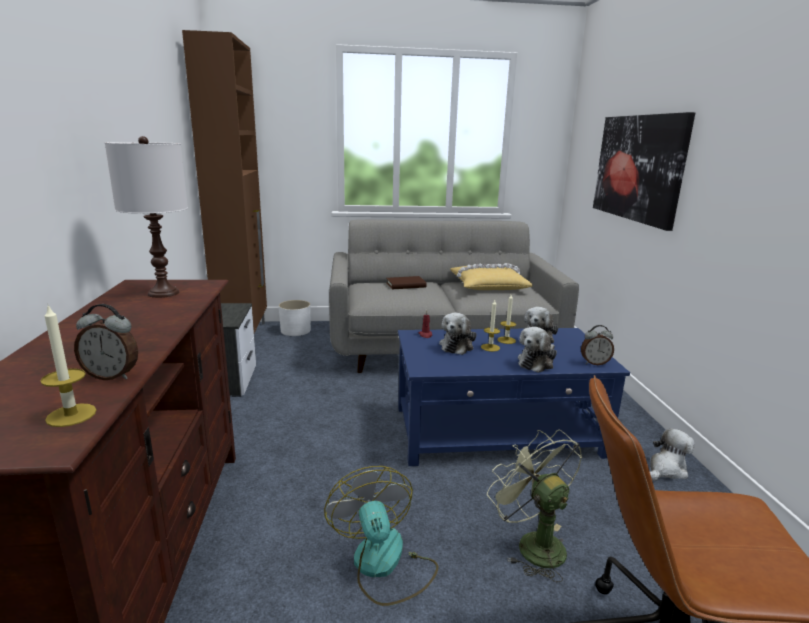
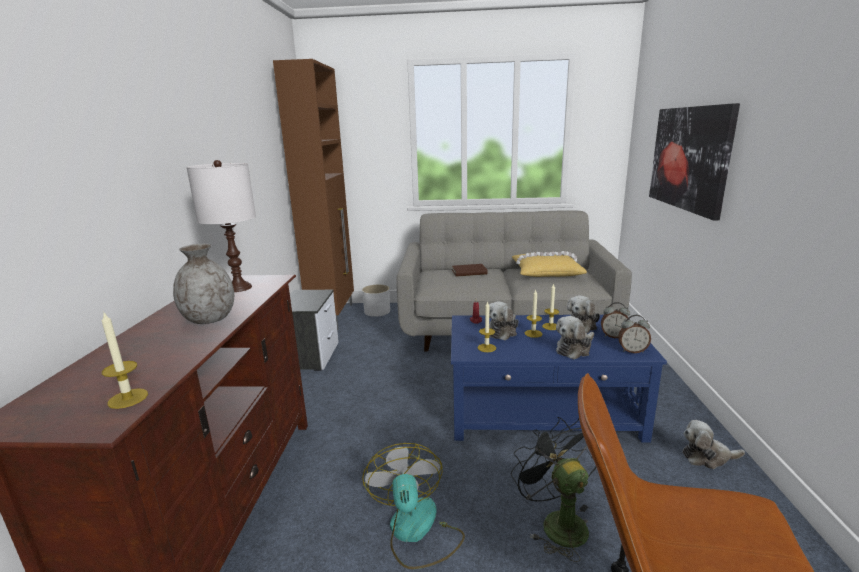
camera: 10 degrees right, 0 degrees up
(112, 376) = (171, 364): alarm clock -> alarm clock (614, 336)
(140, 327) = (209, 319): none -> grey vase
(445, 362) = (486, 348): none -> candle
(532, 543) = (557, 522): green fan -> black fan
(666, 469) = (707, 457): plush toy -> plush toy turned 150 degrees counterclockwise

